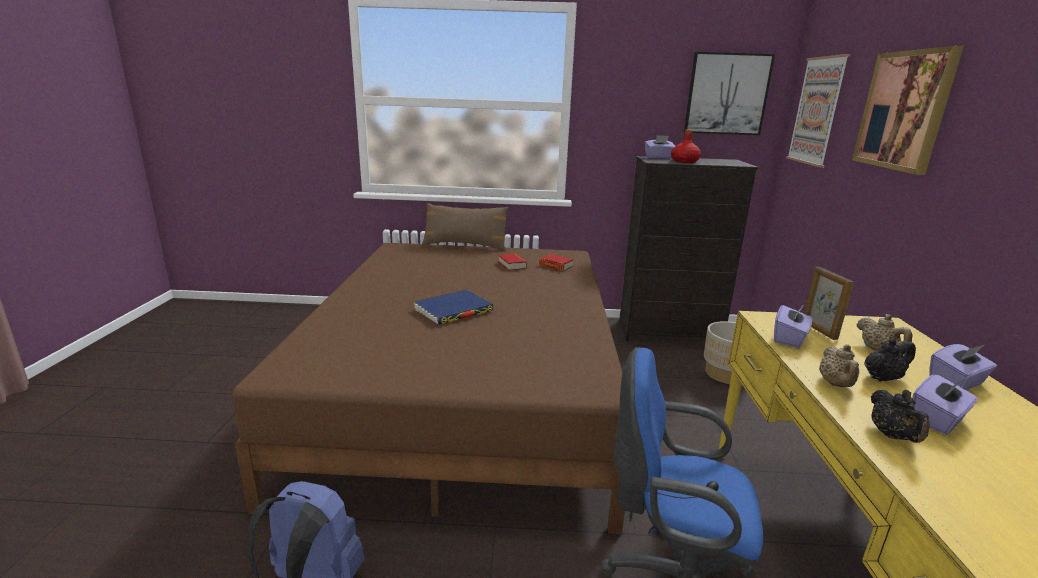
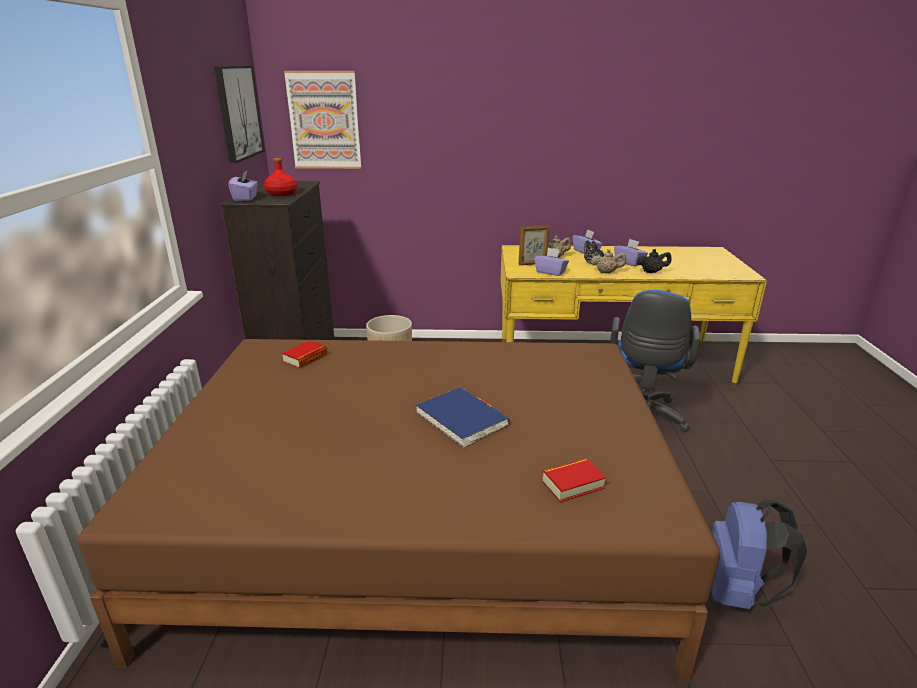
camera: 90 degrees left, 5 degrees up
(465, 245) = (170, 429): brown pillow -> none
(512, 265) = (294, 386): book -> book (572, 484)
(904, 110) = (445, 116): picture -> none

